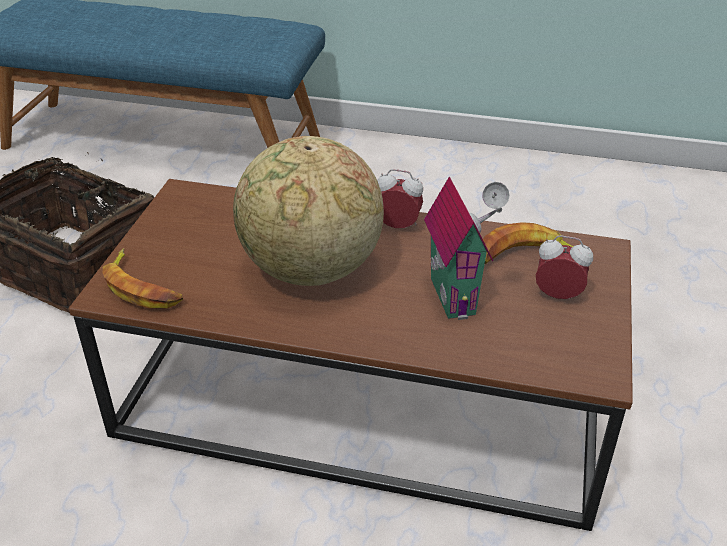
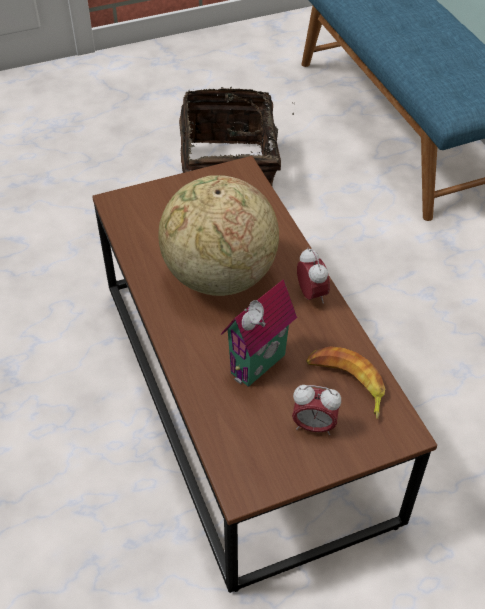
camera: 55 degrees right, 10 degrees up
(142, 287) = (134, 212): banana -> none
(558, 295) = (314, 426): alarm clock -> alarm clock turned 120 degrees clockwise

